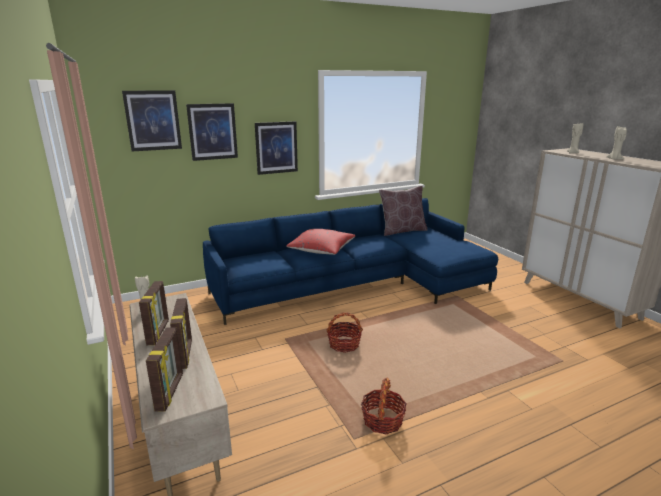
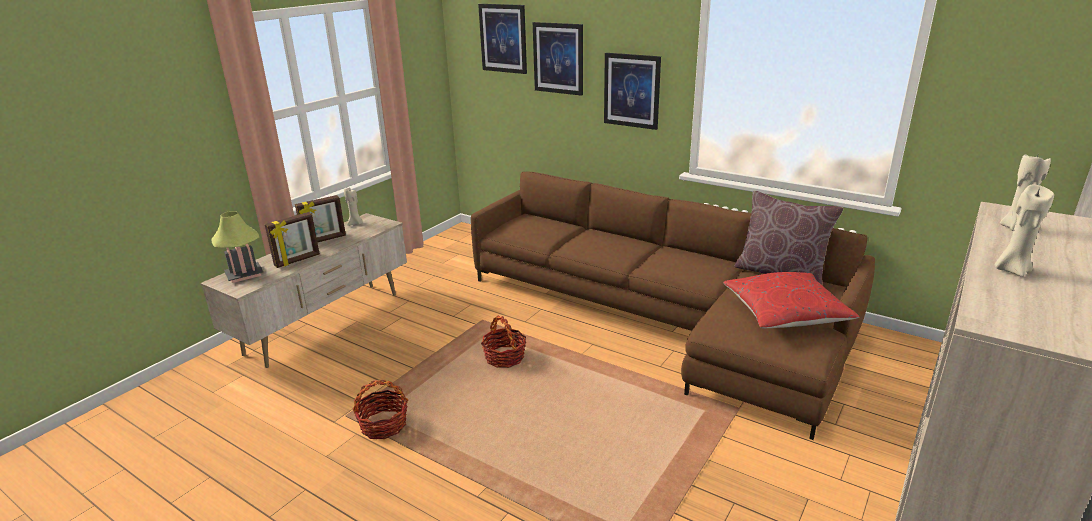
camera: 60 degrees right, 5 degrees up
(170, 392) = (244, 274): picture frame -> table lamp
(322, 250) = (614, 246): red pillow -> red pillow (785, 314)
(357, 284) = (664, 318): blue sofa -> brown sofa

